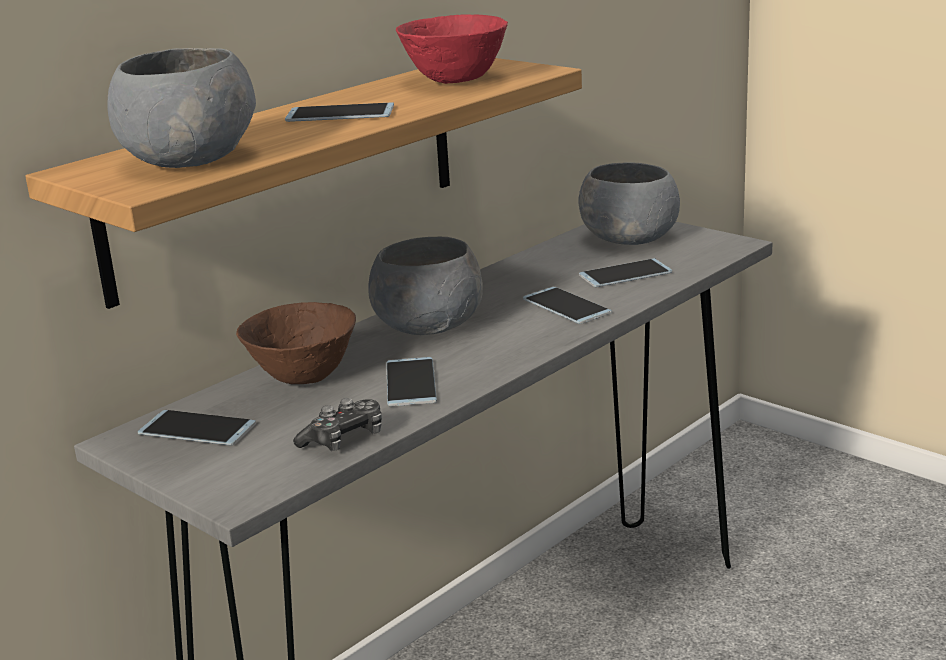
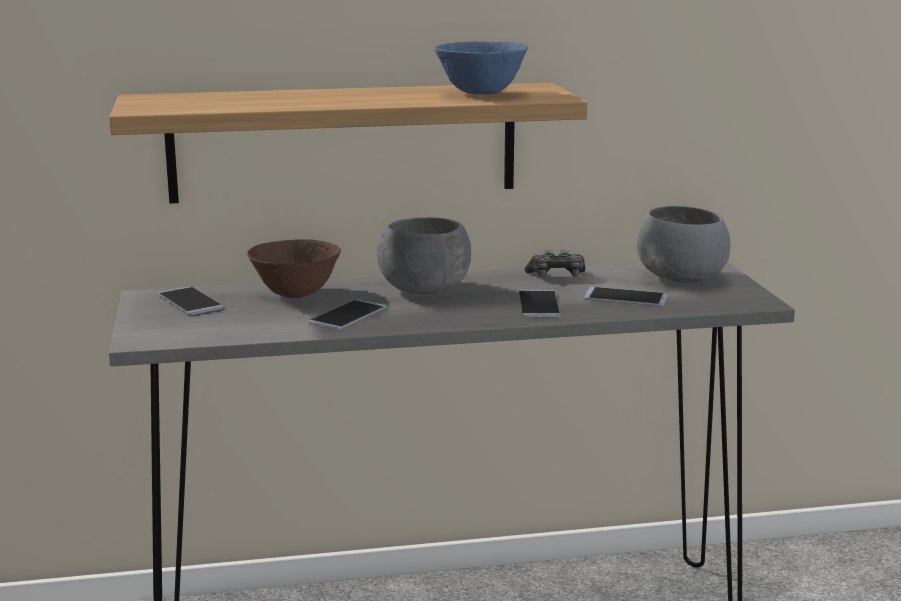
camera: 35 degrees right, 5 degrees down
(187, 161) = (200, 103): grey bowl -> none
(340, 114) = (353, 97): phone -> none
(344, 439) = (249, 331): game controller -> game controller (556, 276)
(454, 81) = (480, 94): red bowl -> blue bowl

